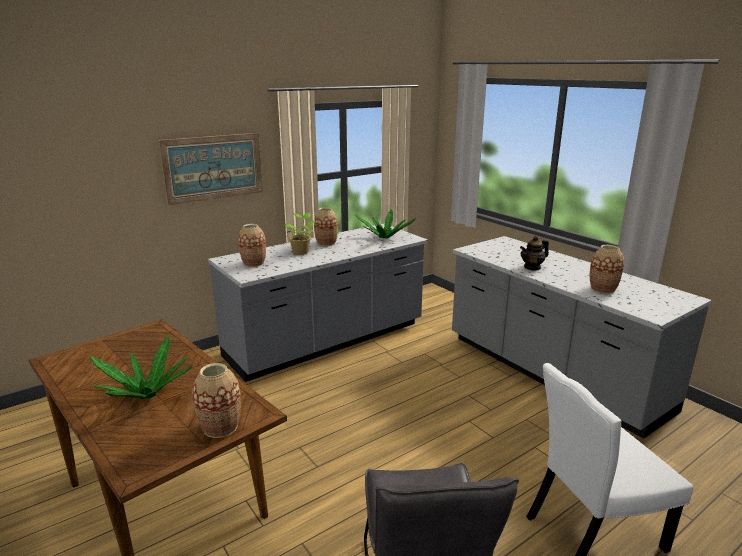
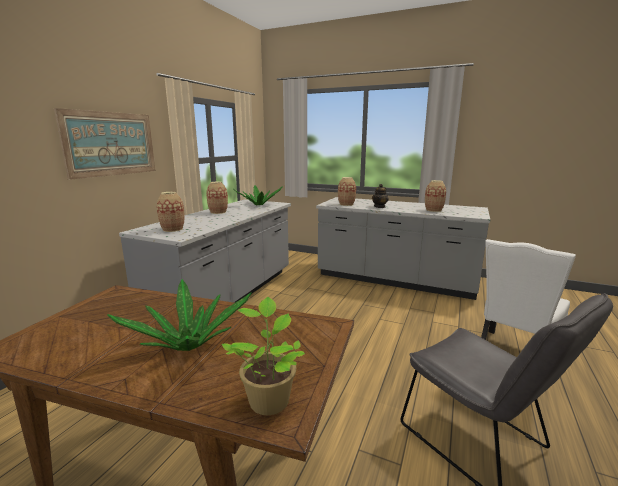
camera: 30 degrees left, 5 degrees down
(220, 427) = (312, 346): vase -> vase (346, 204)
(301, 252) = (205, 218): potted plant -> potted plant (269, 399)

